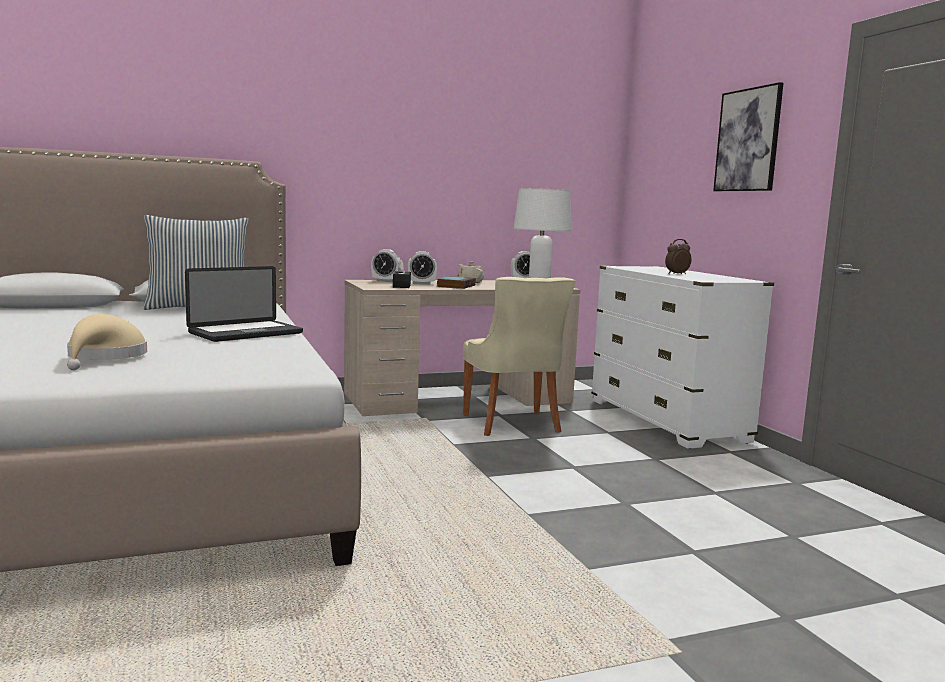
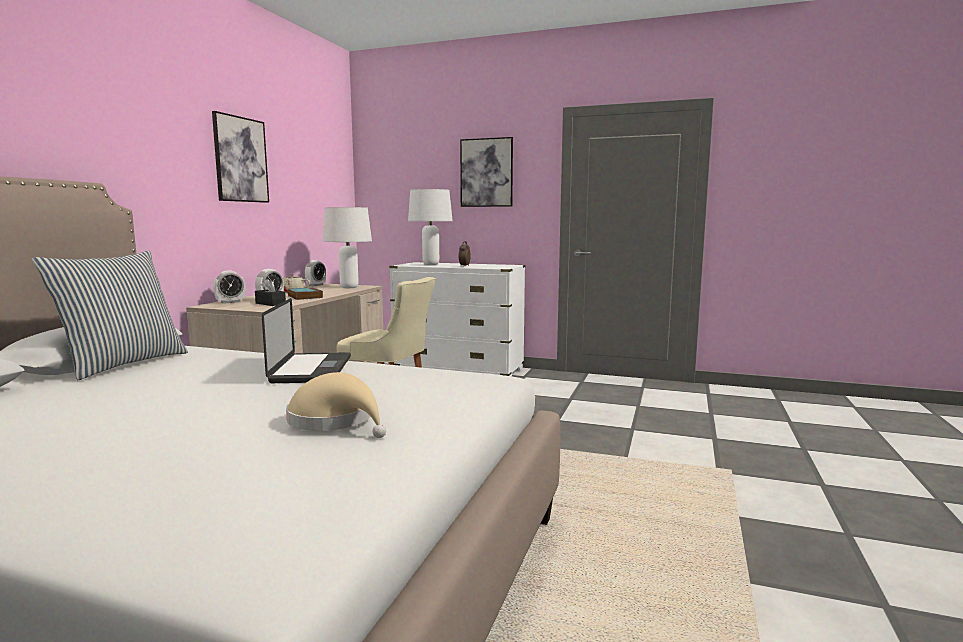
camera: 50 degrees left, 0 degrees up
(434, 137) = (240, 159): none -> picture
(654, 269) = (430, 264): none -> white table lamp

